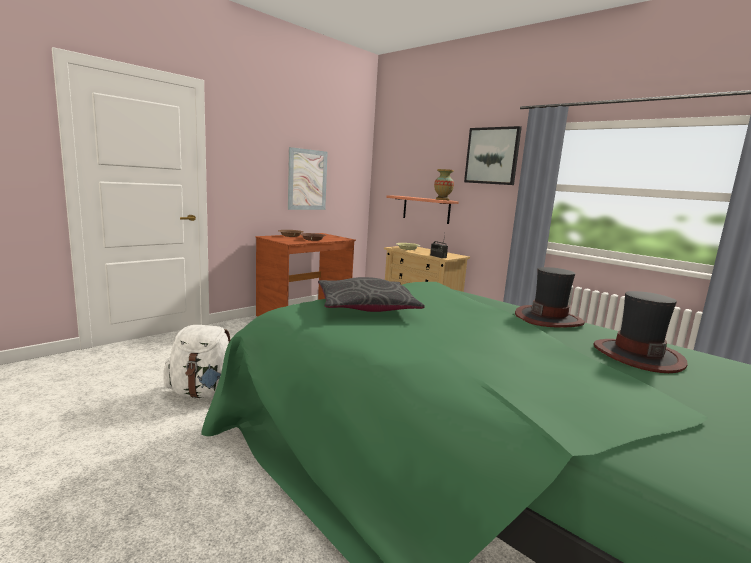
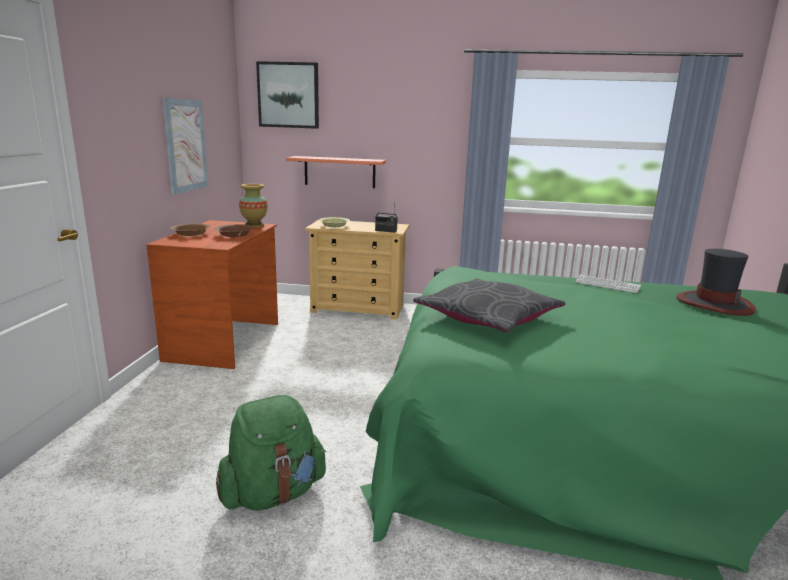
camera: 35 degrees left, 5 degrees up
(204, 393) = (273, 494): white backpack -> green backpack
(442, 199) = (368, 159): vase -> vase (254, 226)
(492, 156) = (426, 105): picture -> picture (288, 95)
(548, 318) = (607, 285): hat -> keyboard

